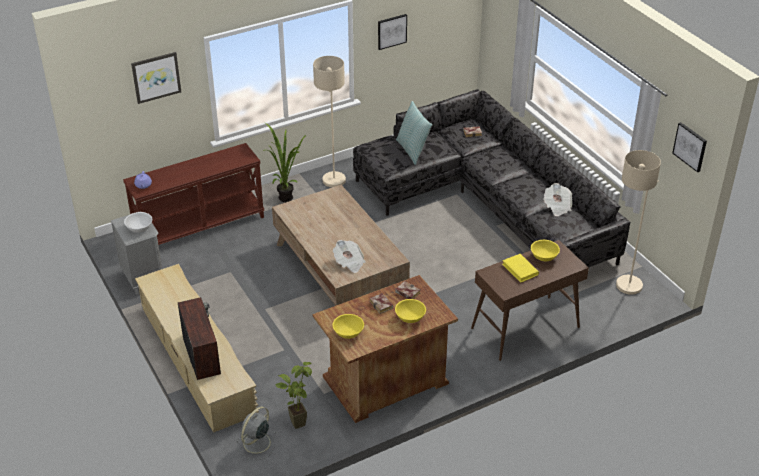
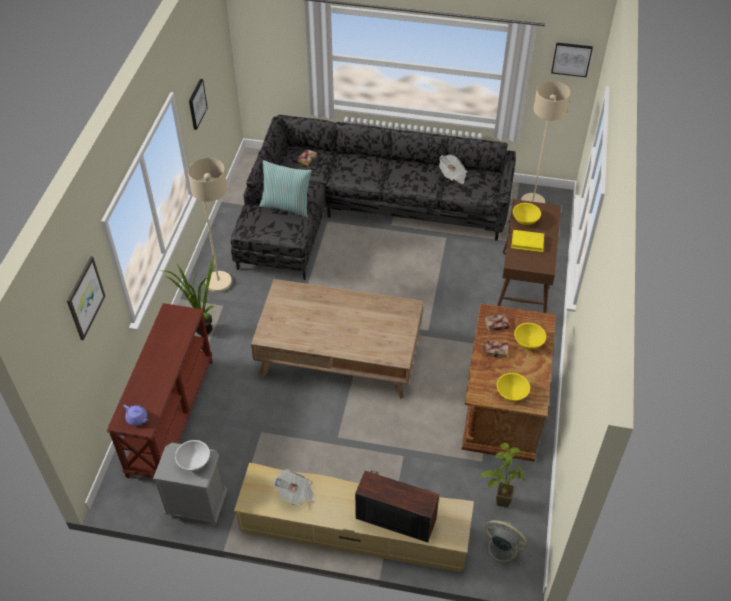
camera: 50 degrees left, 10 degrees up
(256, 444) = (501, 547): grey fan -> grey fan turned 135 degrees clockwise
(349, 263) = (385, 339): newspaper -> newspaper (295, 493)

